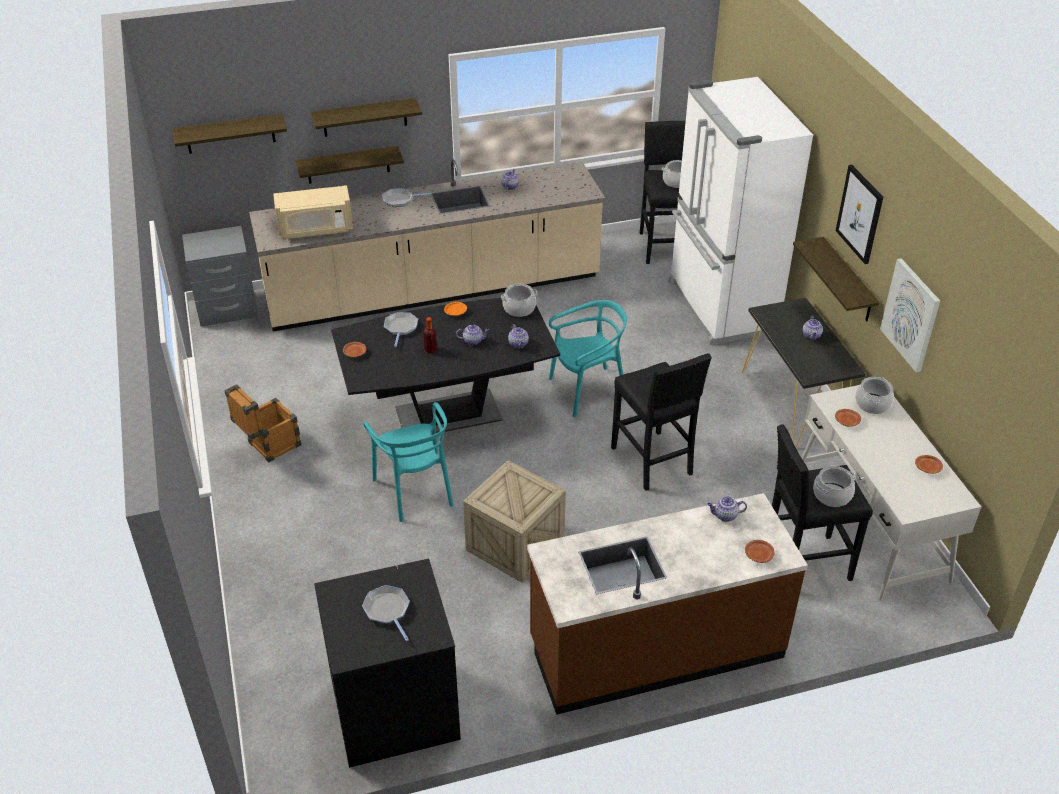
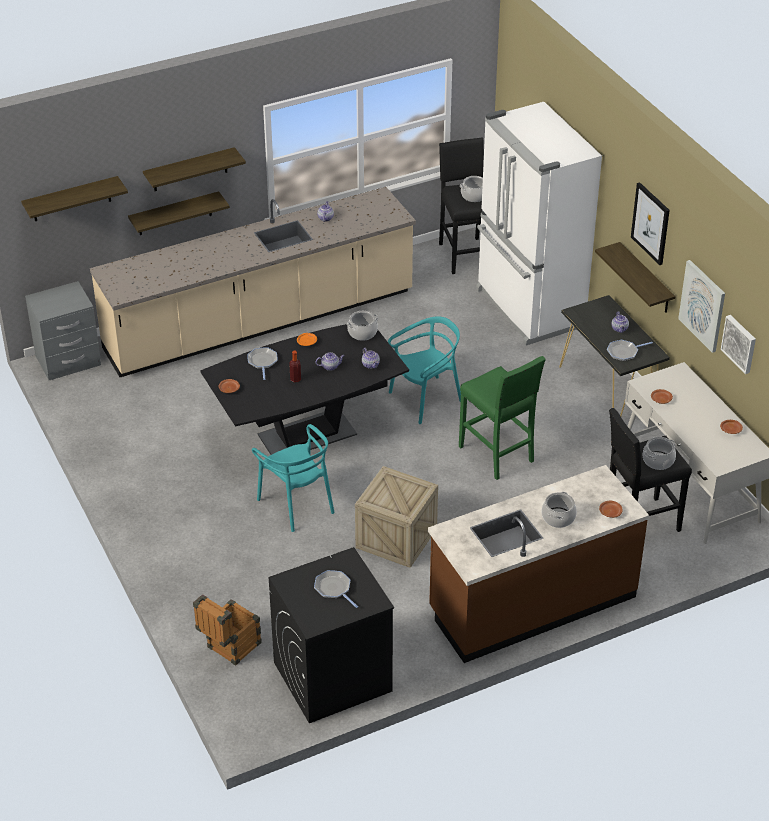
camera: 10 degrees left, 0 degrees up
(268, 446) = (153, 482): crate -> crate (229, 649)
(316, 229) = (159, 278): beige microwave -> none
(400, 200) = (227, 242): frying pan -> frying pan (624, 352)
(652, 462) = (497, 455): black stool -> green stool
(725, 516) = (578, 486): teapot -> none
(872, 404) = (679, 382): cooking pot -> cooking pot (558, 517)
(951, 364) = (740, 343): none -> picture

